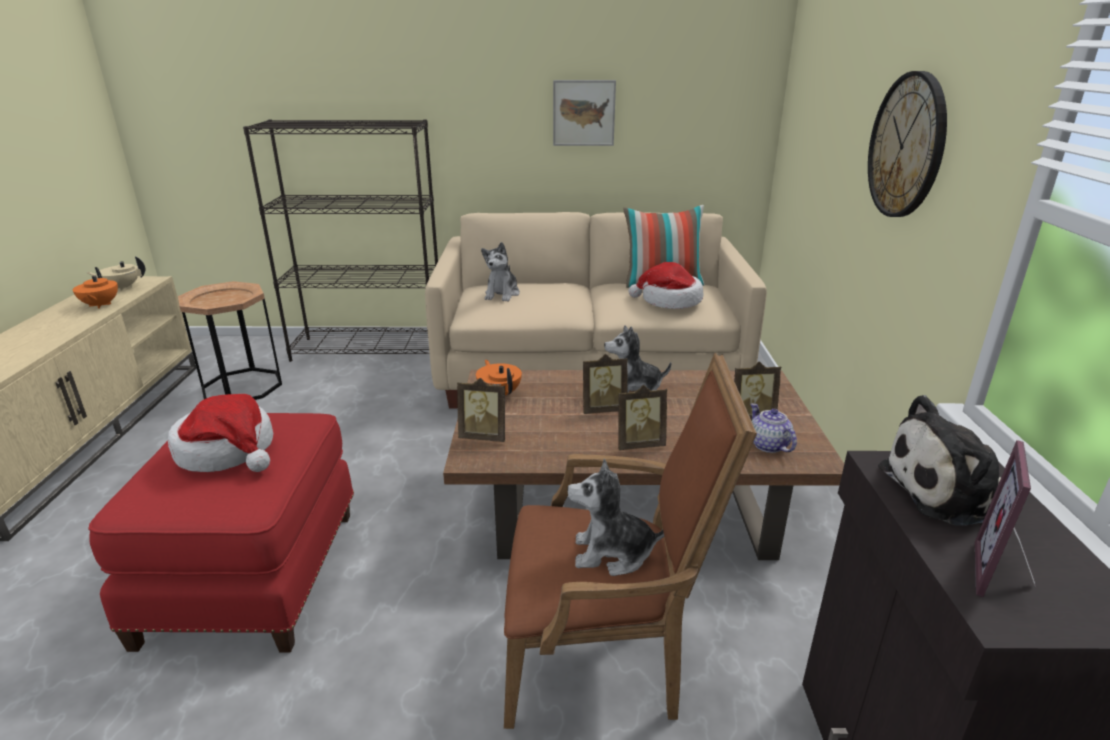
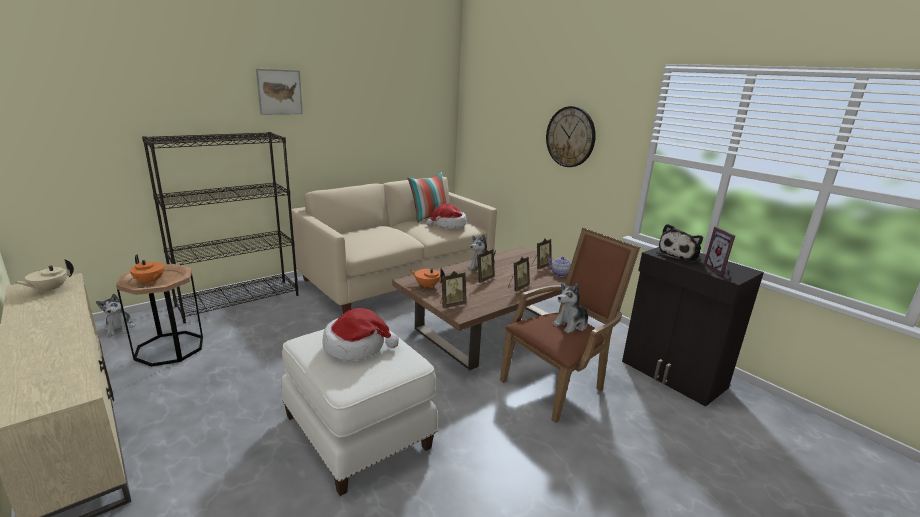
camera: 40 degrees left, 5 degrees down
(100, 305) = (60, 304): orange teapot -> orange teapot (150, 282)
(256, 575) = (359, 430): red ottoman -> white ottoman
(502, 294) = (356, 238): plush toy -> plush toy (120, 328)
(583, 113) = (364, 124): picture -> picture (279, 92)

